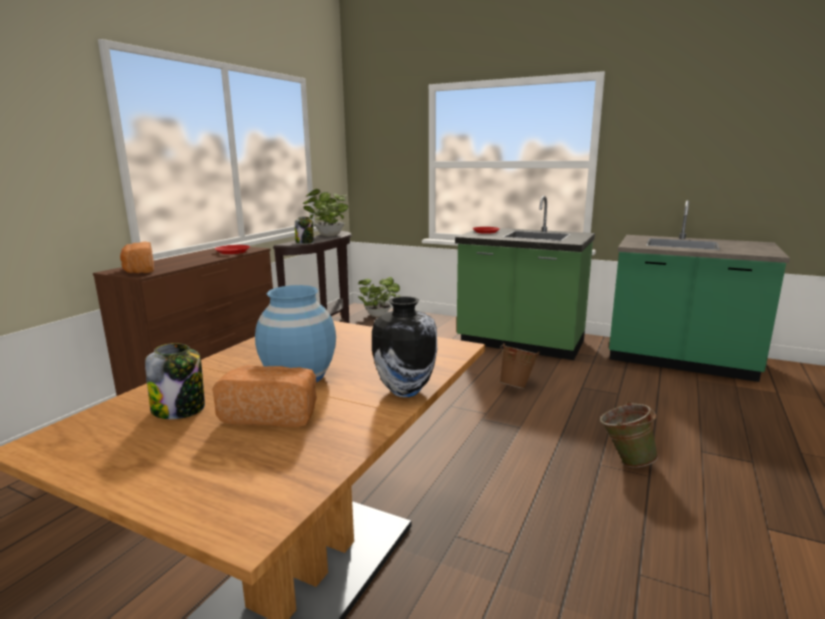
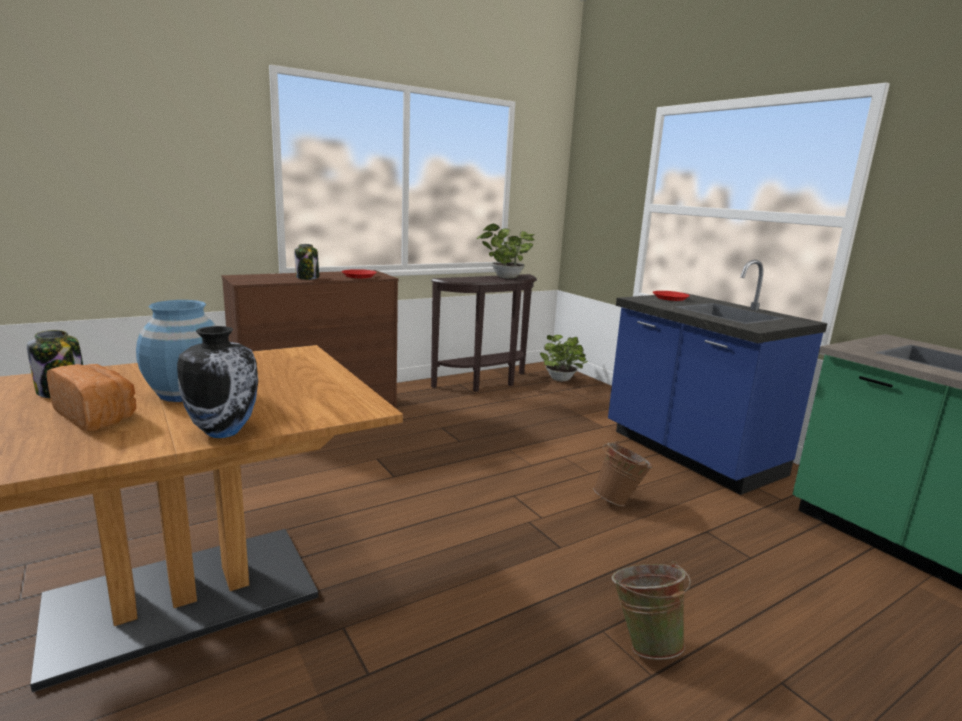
camera: 30 degrees right, 0 degrees up
(139, 270) = (253, 278): bread -> none
(305, 242) = (466, 280): jar -> jar (307, 278)
(520, 344) = (690, 454): green counter -> blue counter

